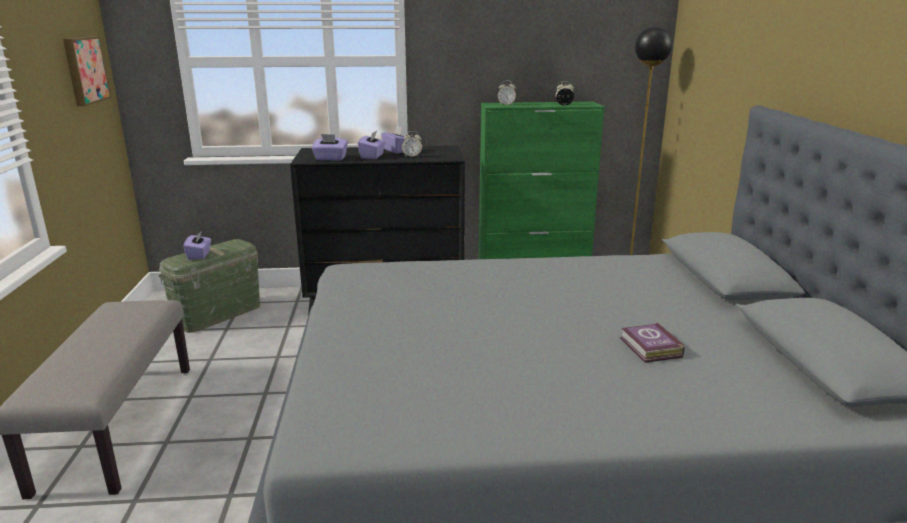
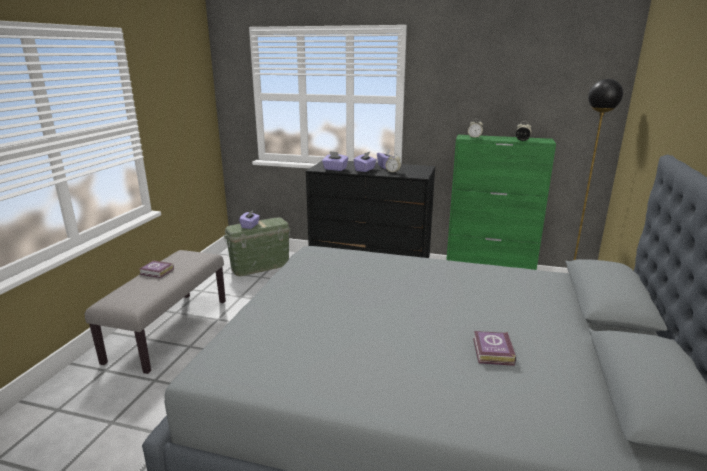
camera: 20 degrees right, 0 degrees up
(84, 70) = (193, 100): picture -> none
(91, 338) = (157, 272): none -> book

